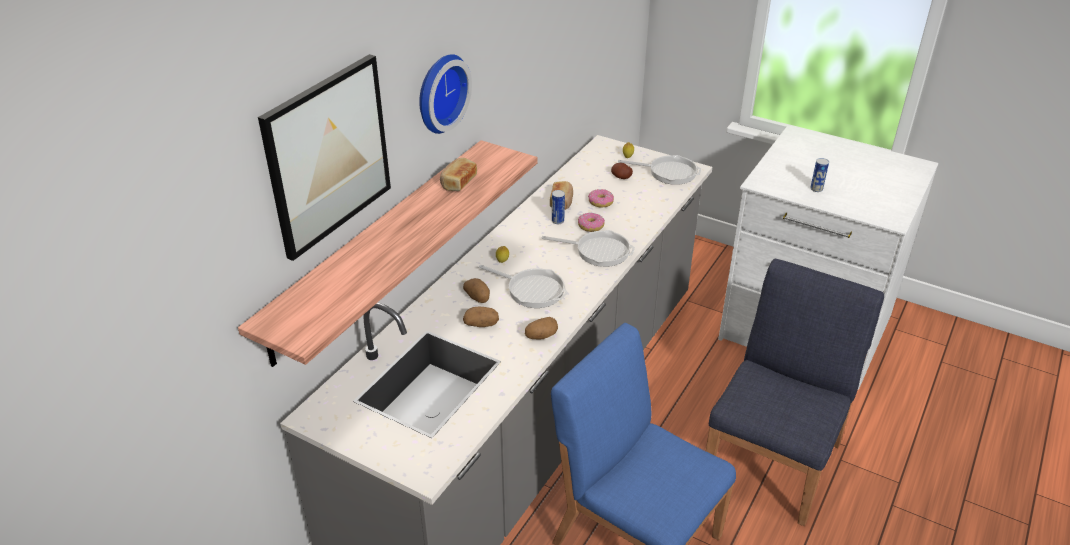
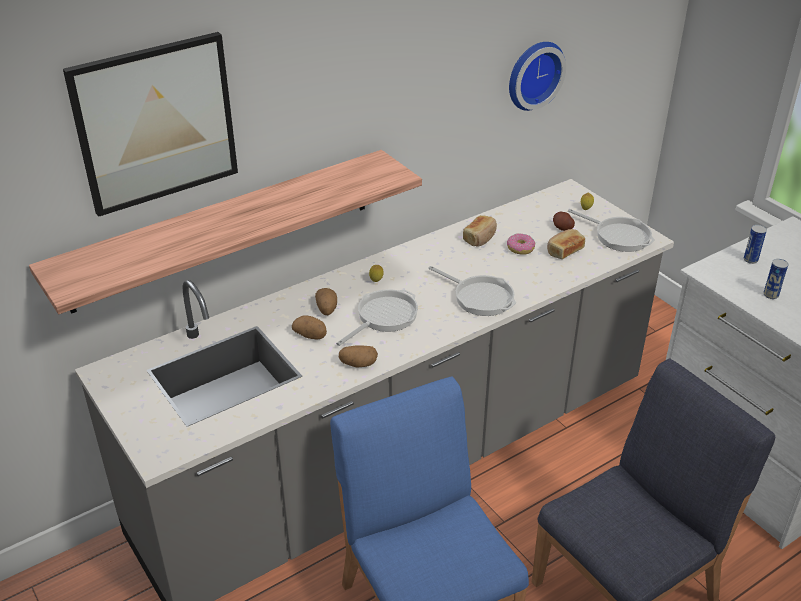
camera: 25 degrees right, 0 degrees up
(439, 92) = (319, 88): wall clock -> wall clock (532, 74)
(458, 182) = (323, 185): bread -> bread (564, 251)
(532, 290) = (384, 316): frying pan -> frying pan turned 105 degrees counterclockwise
(557, 221) = (461, 256): can -> can (750, 260)
(591, 226) = (491, 270): donut -> none

